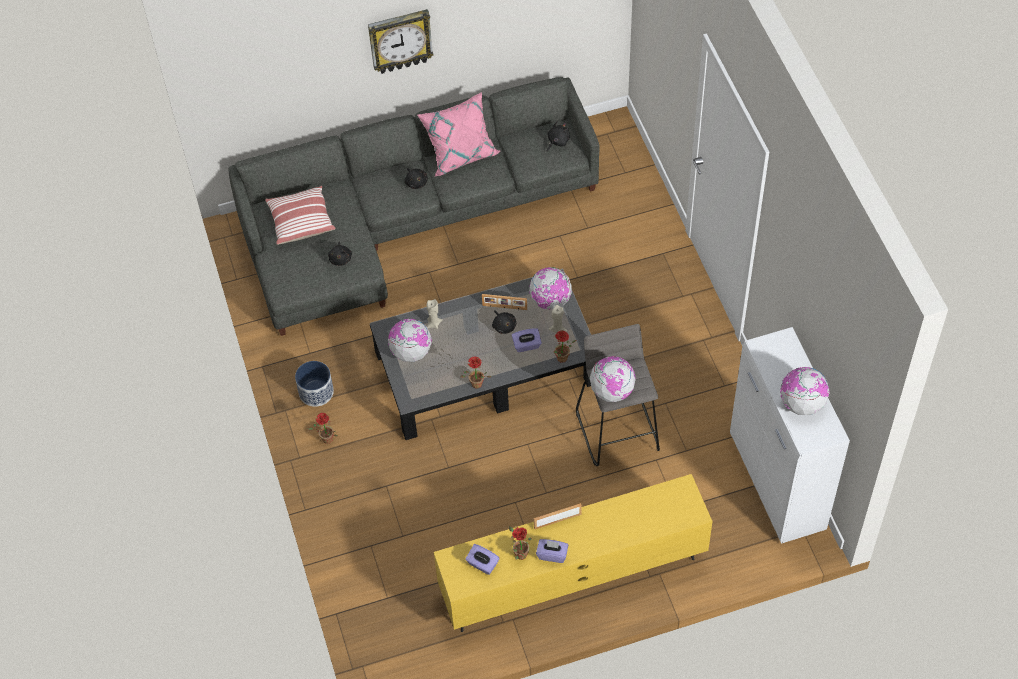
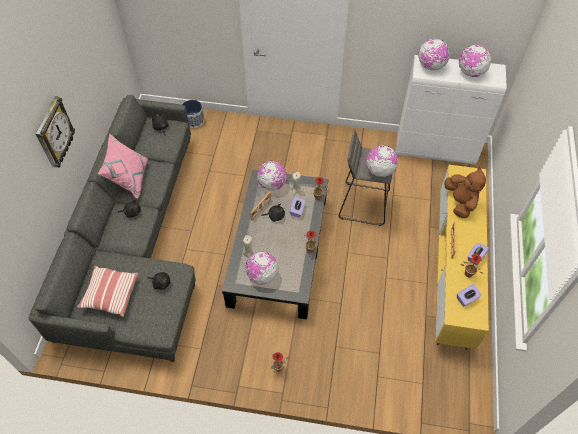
camera: 65 degrees left, 0 degrees up
(316, 392) = (236, 358): planter -> planter (194, 120)
(632, 509) = (460, 202): none -> brown plush toy
(782, 353) = (431, 66): none -> globe

